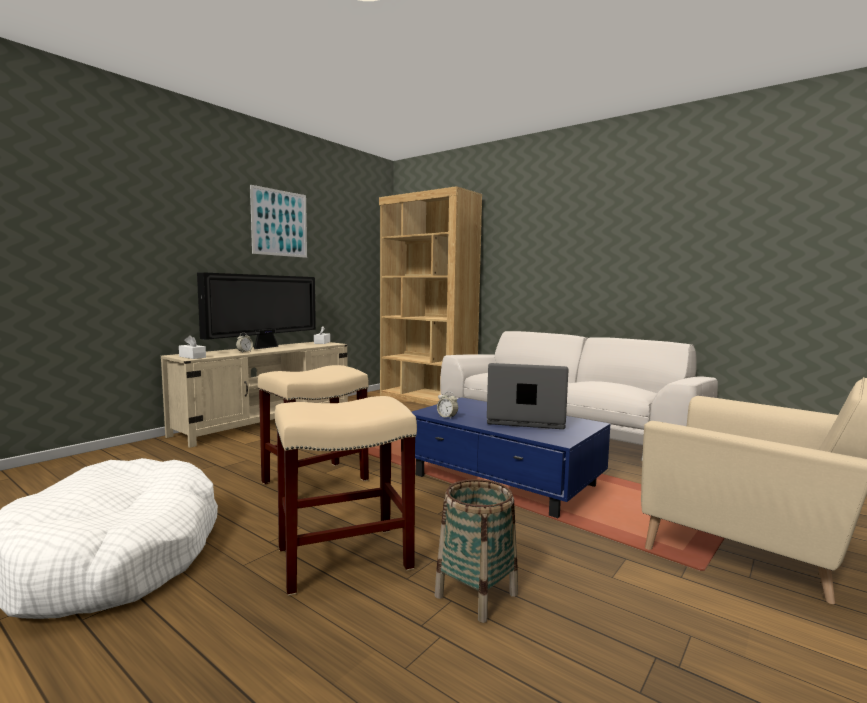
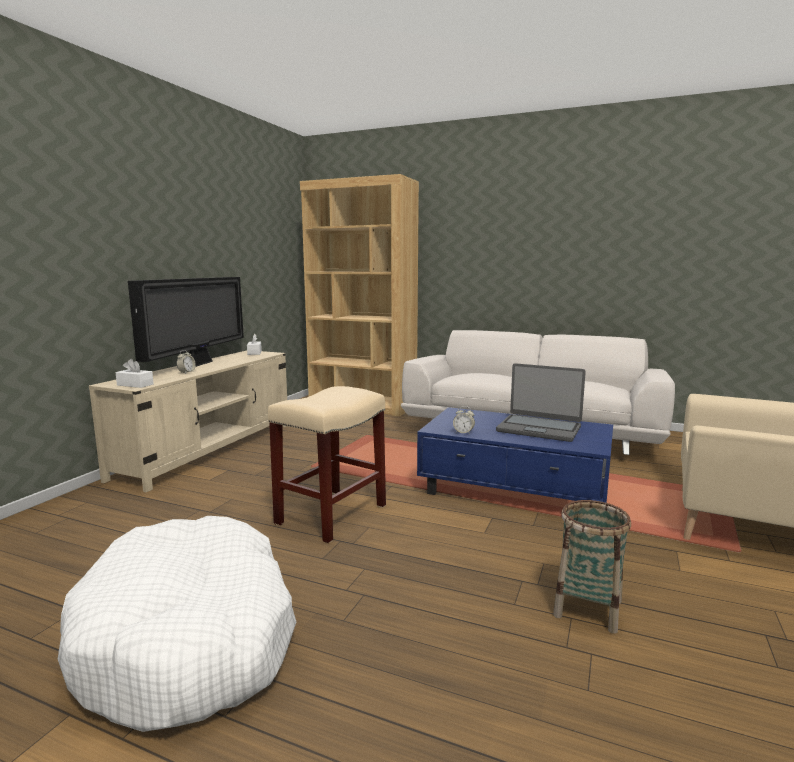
camera: 15 degrees left, 5 degrees up
(279, 223) = (199, 213): picture -> none
(342, 558) = (437, 595): beige stool -> none
(526, 420) = (539, 429): laptop -> laptop turned 150 degrees counterclockwise

